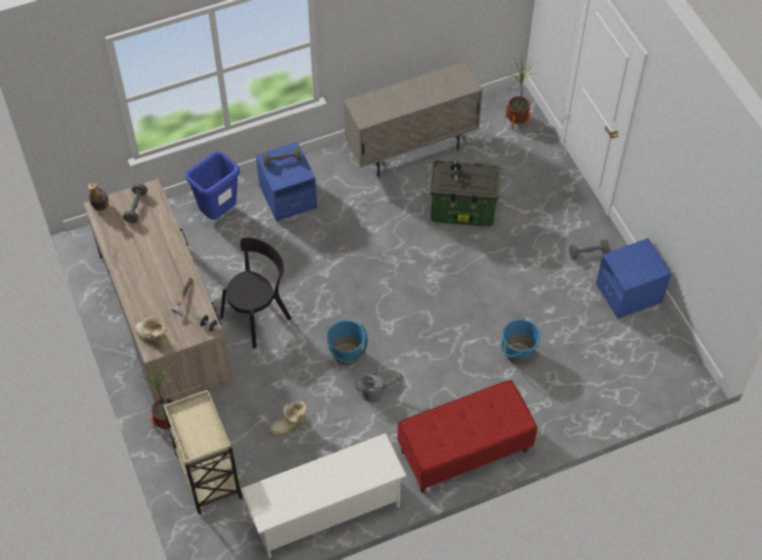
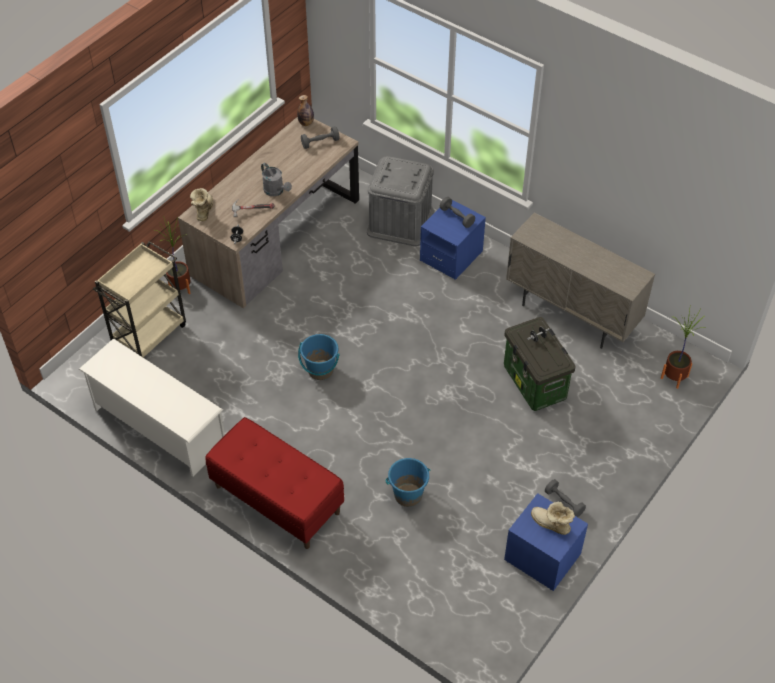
camera: 60 degrees right, 5 degrees down
(219, 213) = (400, 221): blue trash can -> grey storage box
(258, 315) = (318, 294): black chair -> none
(290, 426) = (225, 365): boot -> boot (551, 525)
(376, 392) = (296, 408): grey watering can -> grey watering can (276, 191)

